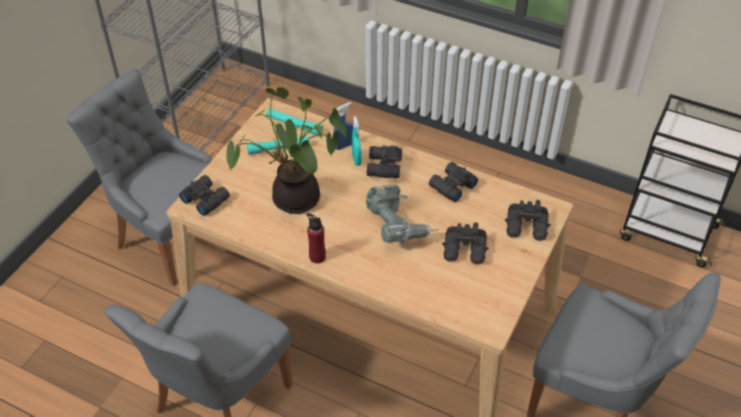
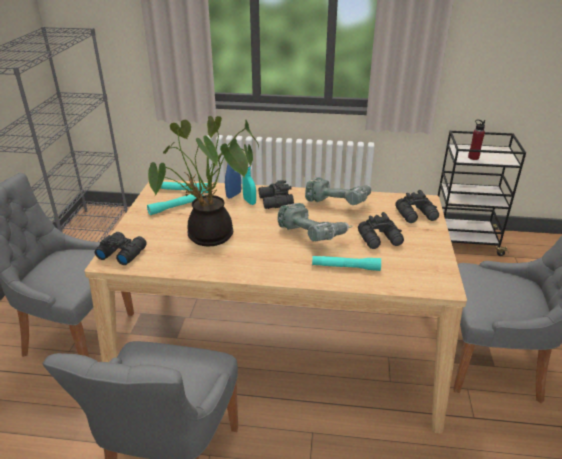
camera: 20 degrees left, 15 degrees down
(317, 257) = (254, 272): red bottle -> red bottle (473, 157)
(408, 276) = (345, 267): none -> turquoise flashlight
(451, 186) = (338, 203): black binoculars -> power drill

